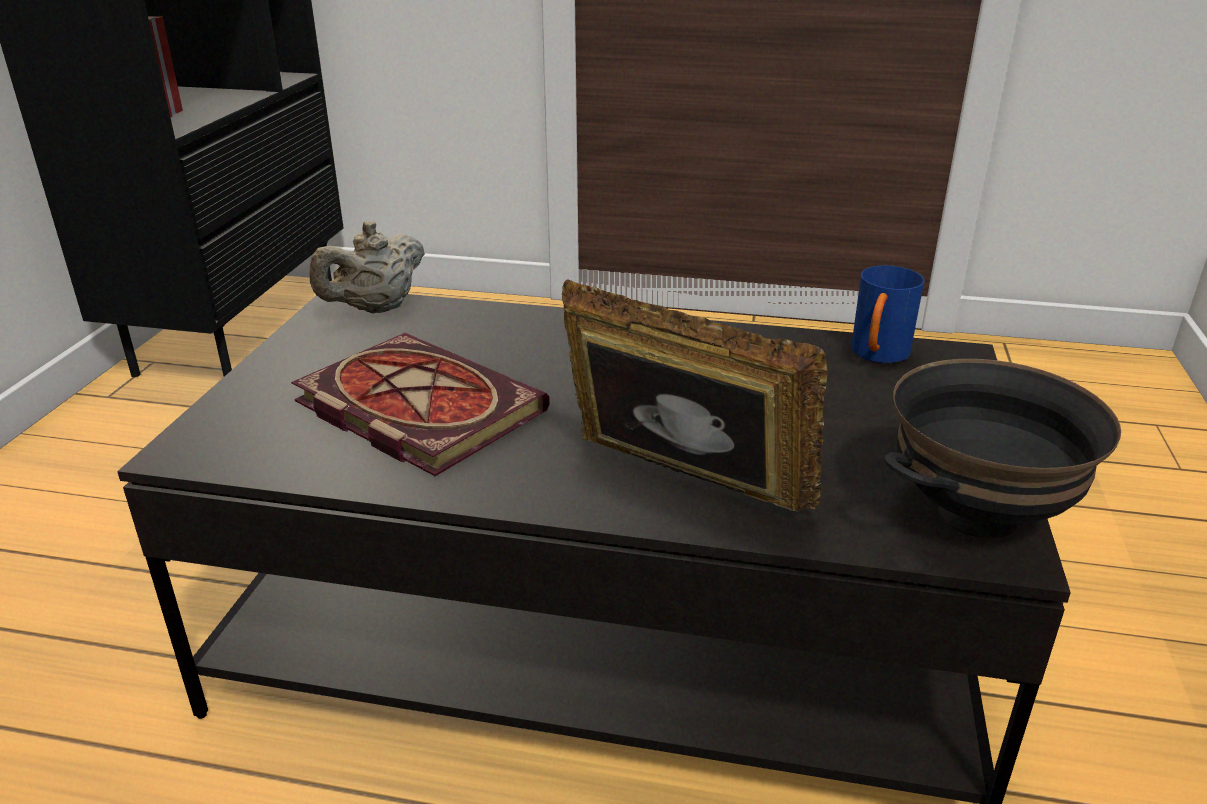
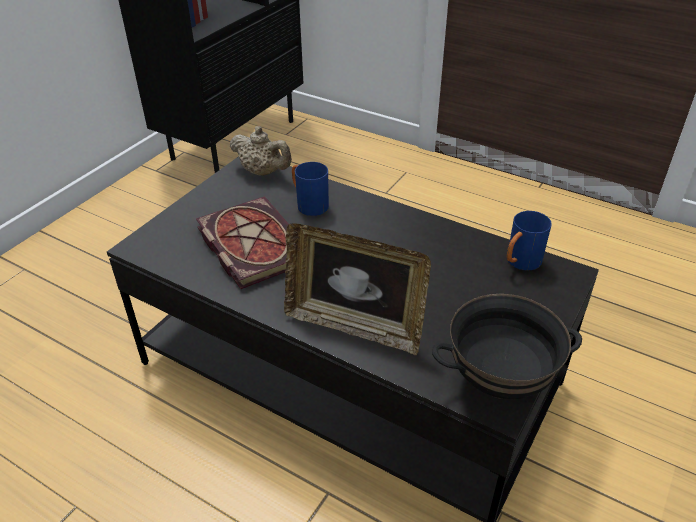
camera: 20 degrees right, 10 degrees up
(376, 309) = (263, 172): beige teapot -> beige teapot turned 120 degrees counterclockwise
(484, 338) = (308, 204): none -> blue mug
(680, 488) = (354, 325): picture frame -> picture frame turned 150 degrees clockwise

